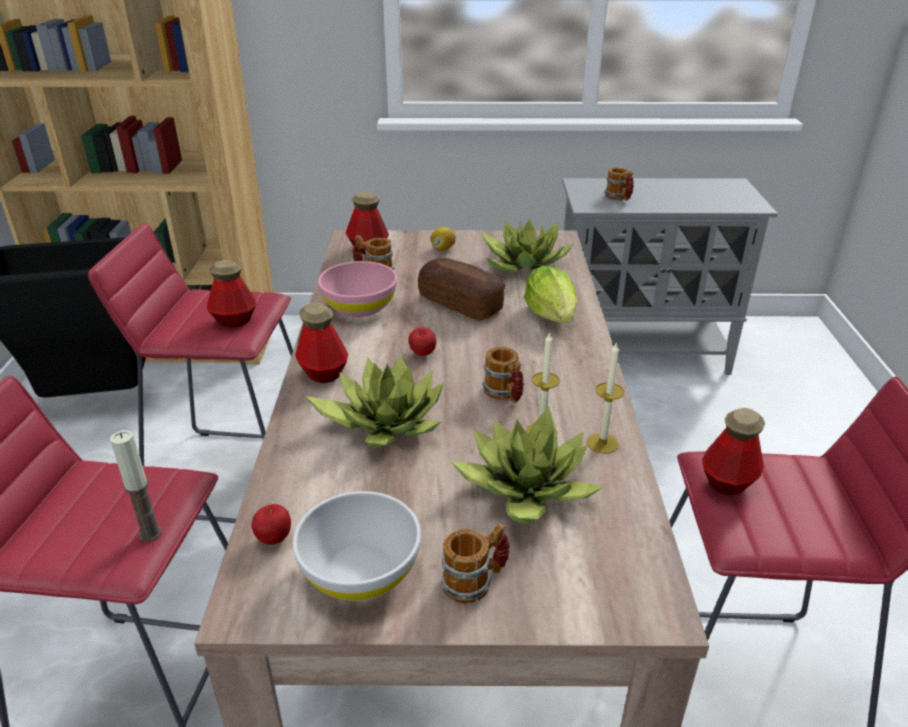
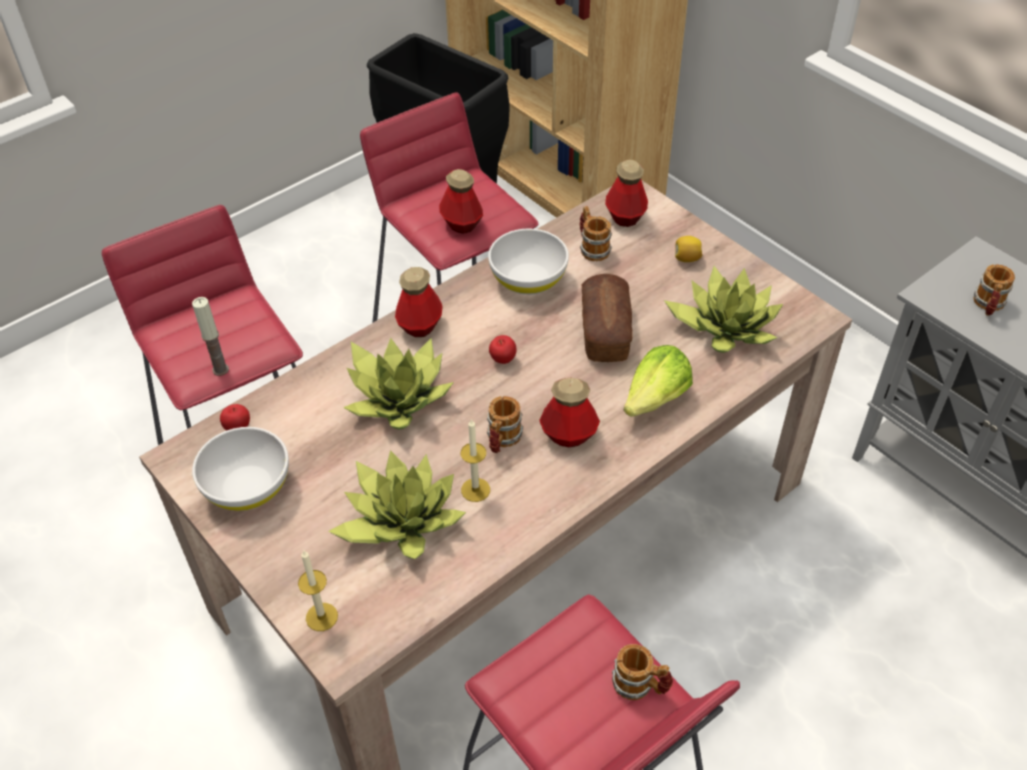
camera: 50 degrees right, 15 degrees up
(360, 307) = (528, 279): pink bowl -> white bowl
(475, 581) = (287, 547): mug -> mug (640, 686)
(602, 443) = (498, 533): candle -> candle (321, 617)
(727, 482) = (570, 643): bottle -> bottle (569, 435)

